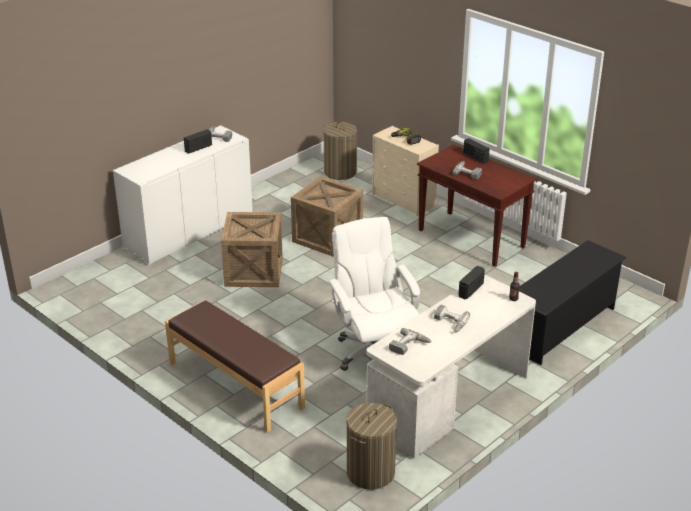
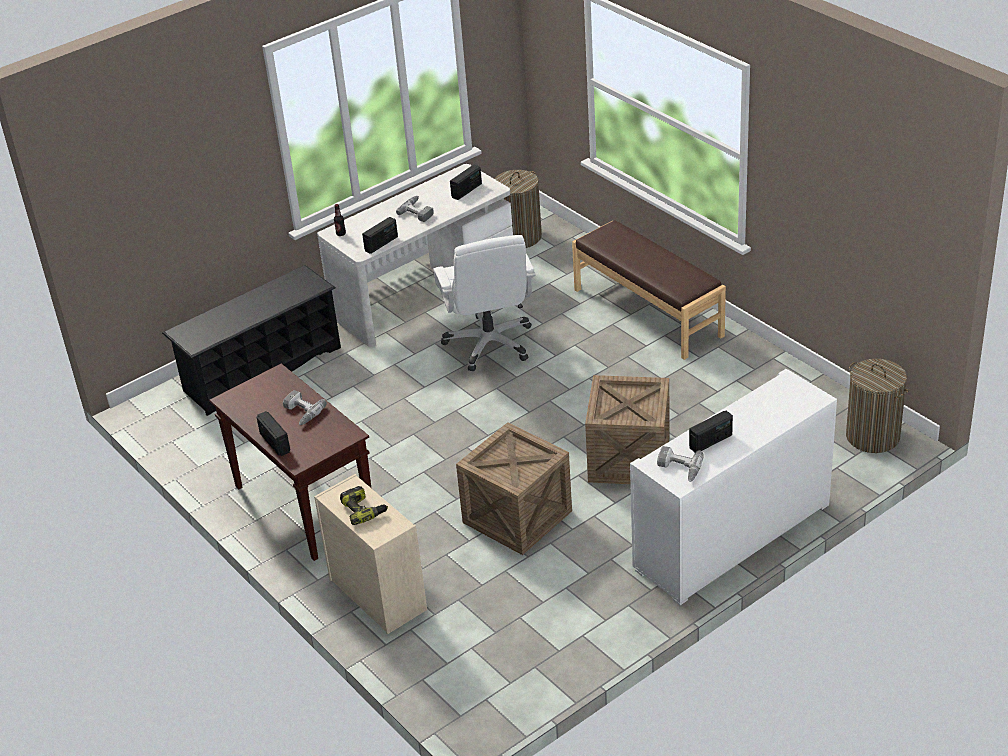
camera: 170 degrees left, 5 degrees up
(340, 172) = (470, 674): laundry basket -> laundry basket (873, 436)
(409, 346) = (467, 190): power drill -> radio

